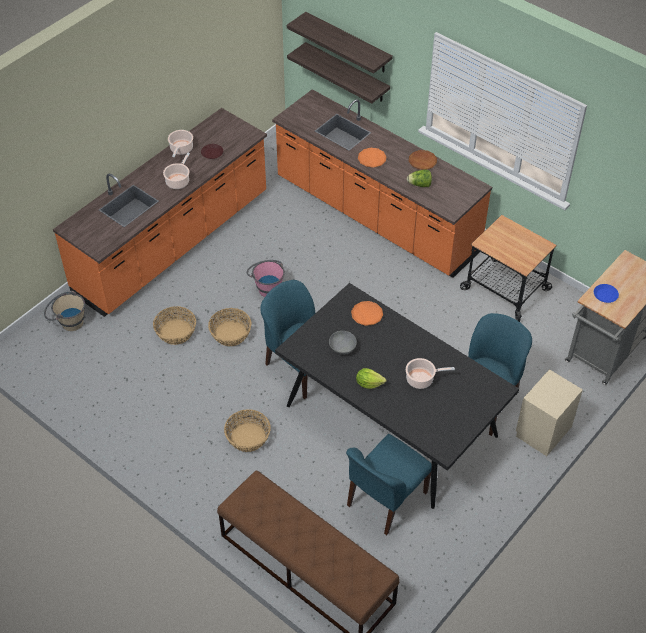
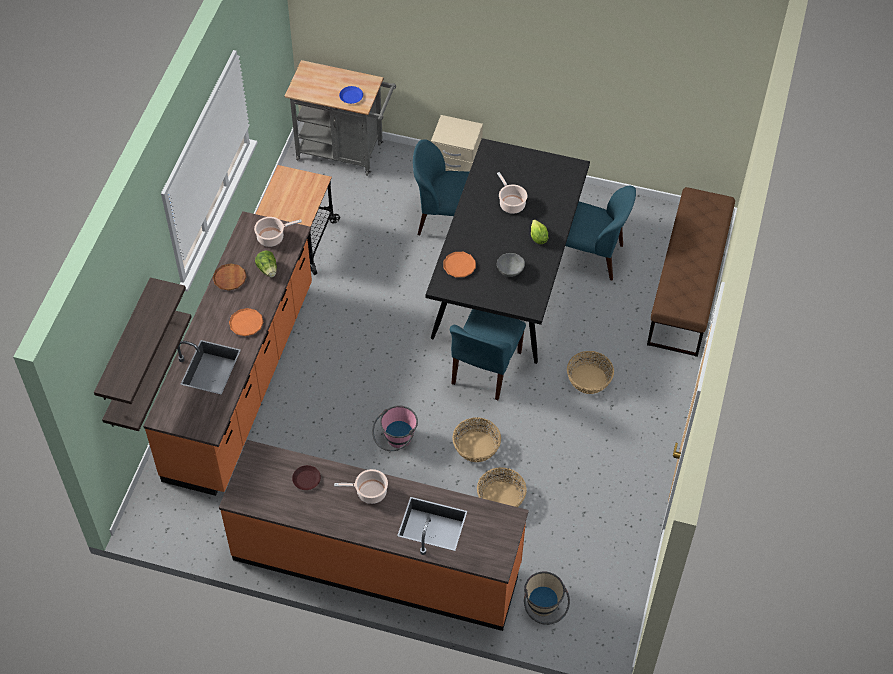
camera: 115 degrees left, 5 degrees up
(181, 149) = (315, 514): cooking pot -> cooking pot (272, 237)

